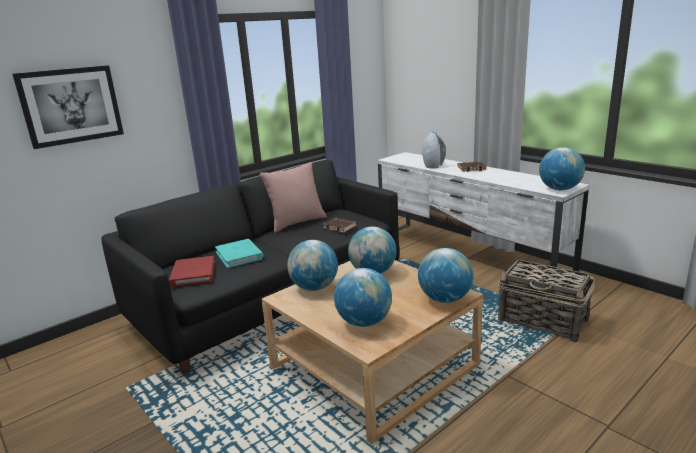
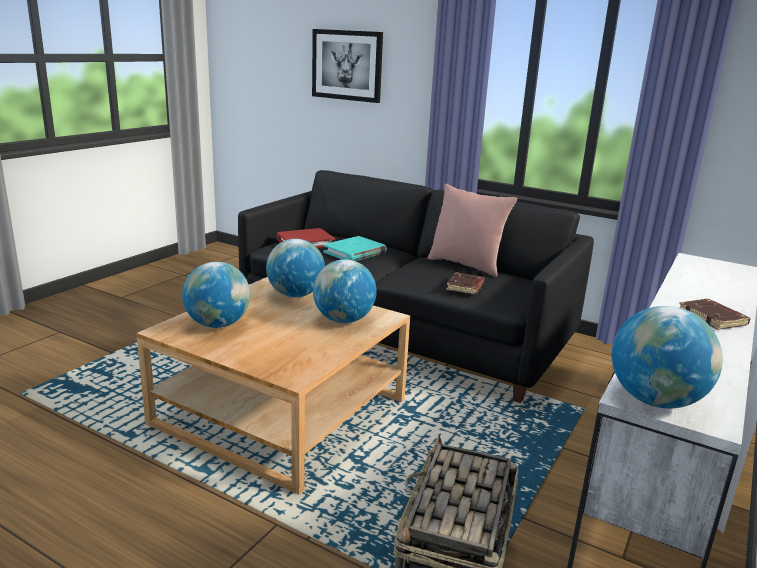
camera: 70 degrees right, 0 degrees up
(433, 166) = (688, 289): grey vase -> none
(444, 299) = (277, 366): globe -> none

